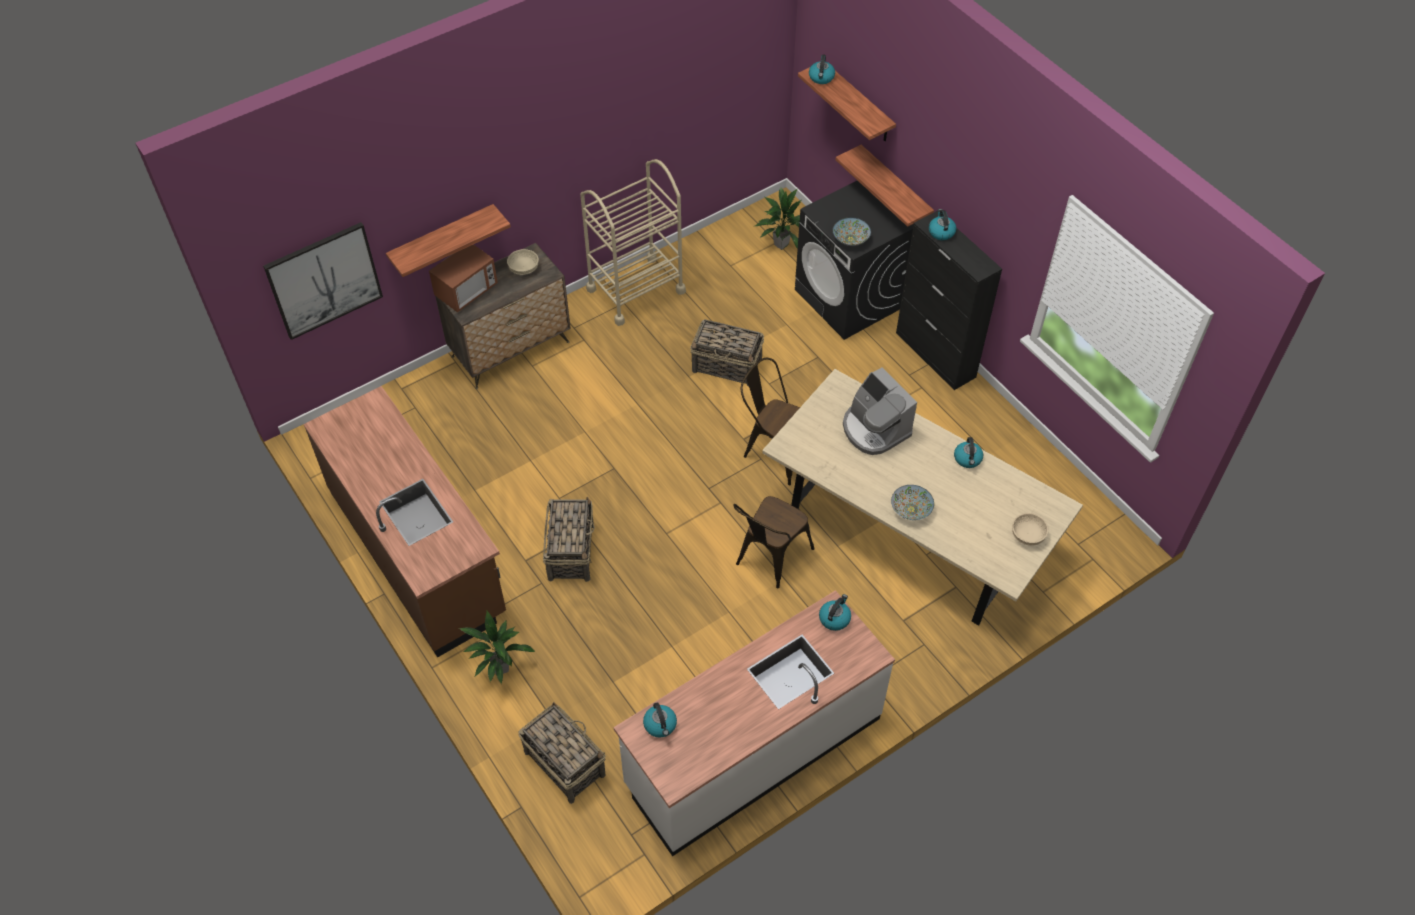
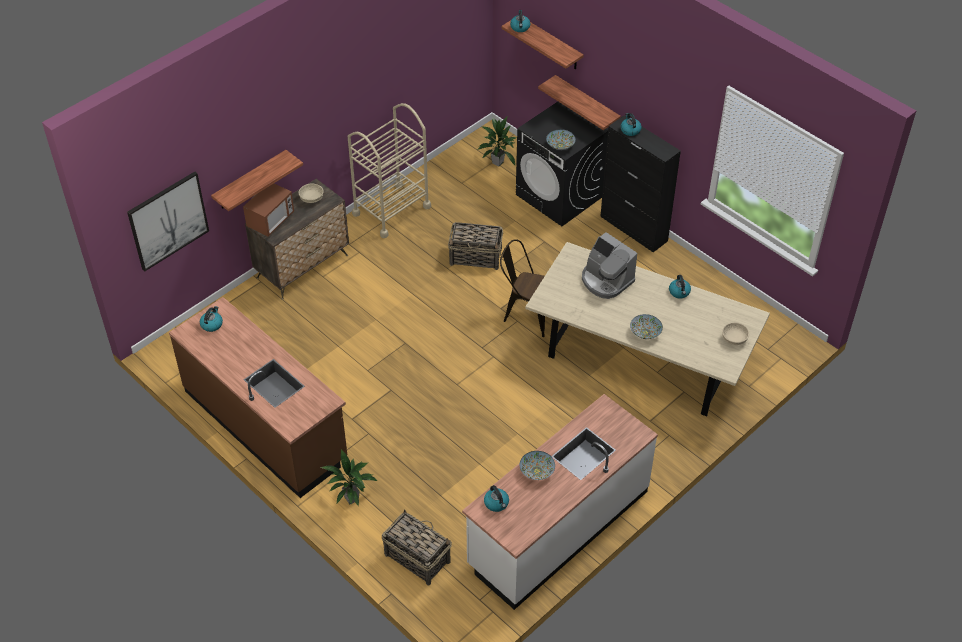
camera: 10 degrees left, 5 degrees down
(571, 551) = (386, 407): basket -> none
(723, 687) = (536, 471): none -> bowl
(769, 559) = (540, 392): brown chair -> none
(834, 618) = (607, 413): kettle -> kettle (212, 324)

